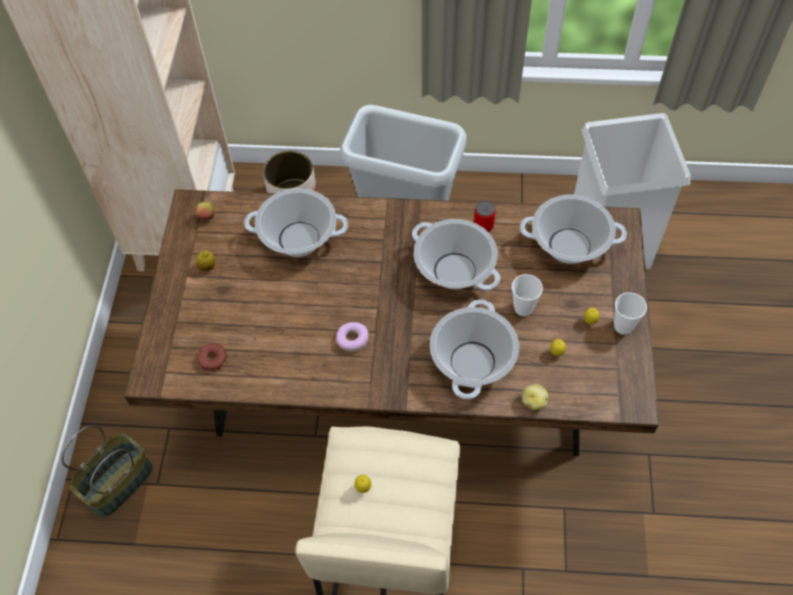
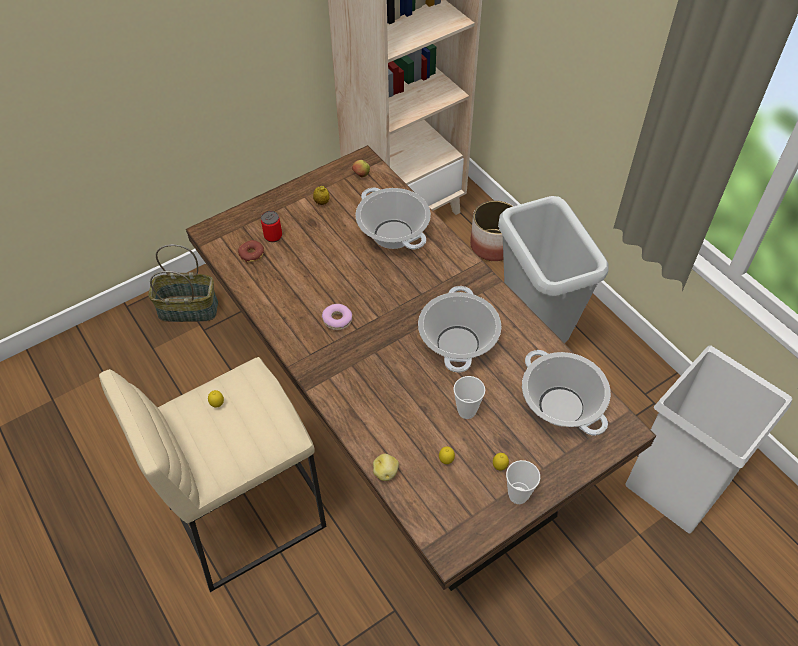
camera: 50 degrees right, 5 degrees down
(472, 361) = (385, 406): cooking pot -> none
(483, 226) = (519, 335): can -> can (273, 236)

